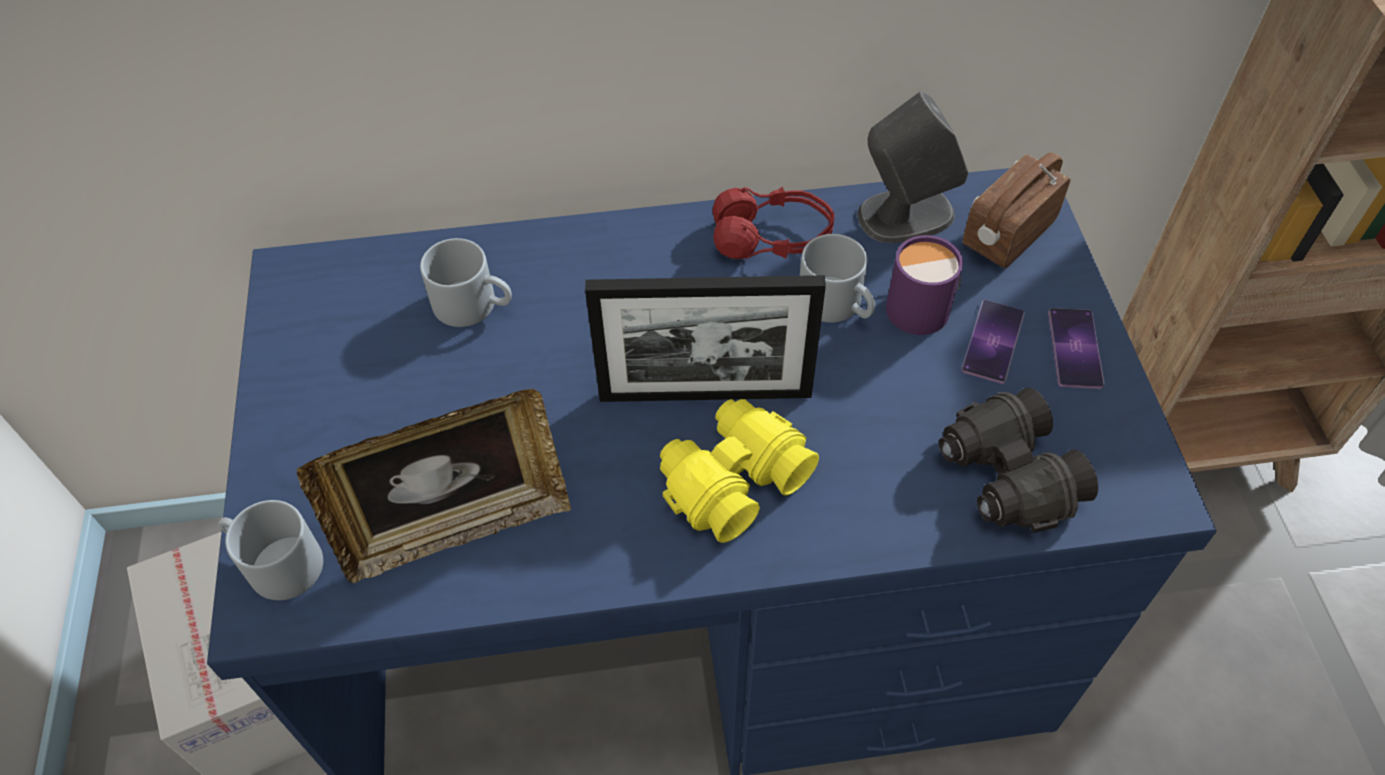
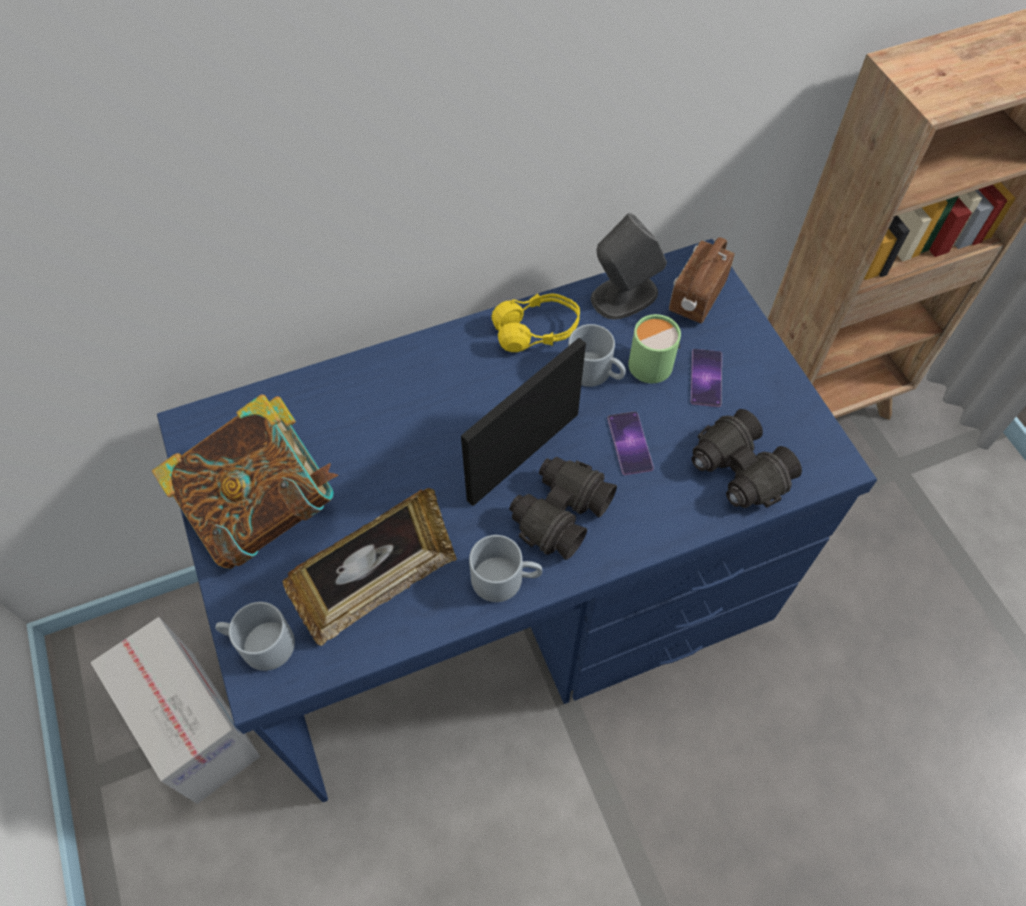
camera: 15 degrees left, 5 degrees up
(341, 389) = (263, 507): none -> book
(475, 304) = (339, 423): grey mug -> grey mug (506, 578)
(705, 394) = (523, 456): picture frame -> picture frame turned 150 degrees clockwise
(732, 479) = (559, 513): yellow binoculars -> black binoculars
(772, 238) = (537, 331): red headphones -> yellow headphones
(916, 303) = (648, 360): purple mug -> green mug
(1075, 348) = (760, 372): phone -> phone (630, 443)

